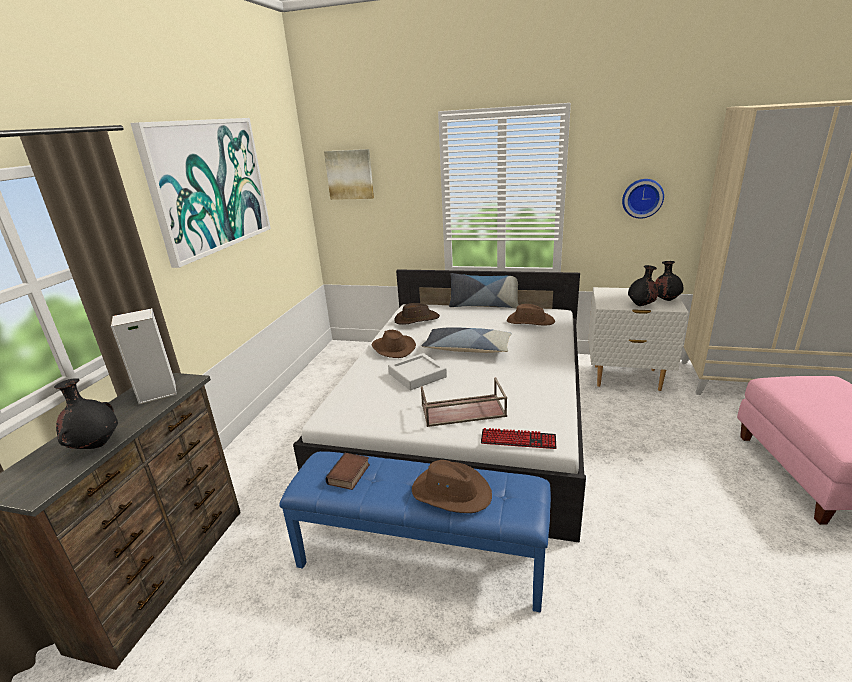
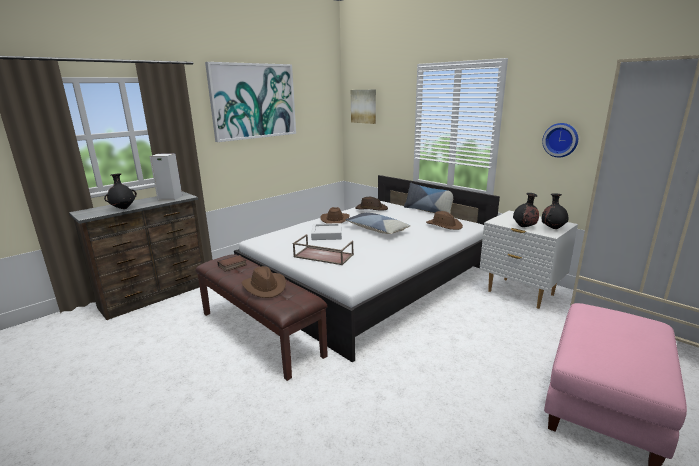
camera: 30 degrees right, 5 degrees down
(421, 557) = (261, 333): blue bench -> brown bench
(518, 440) = (330, 276): keyboard -> none

